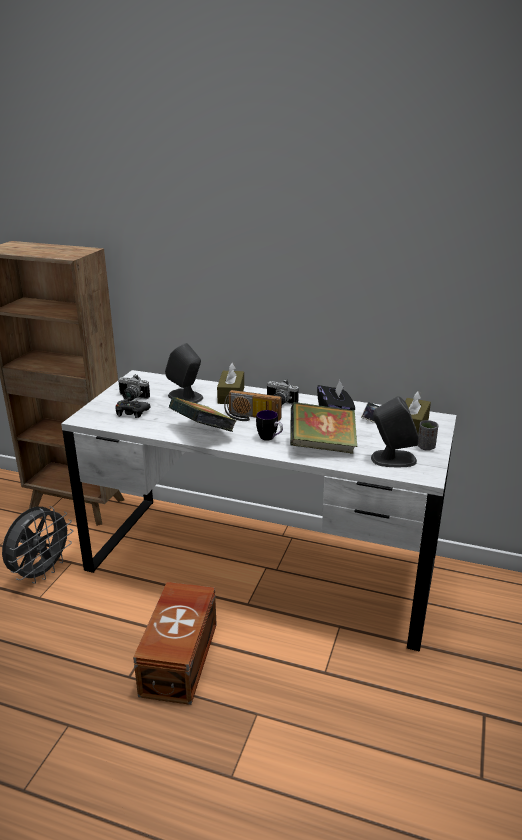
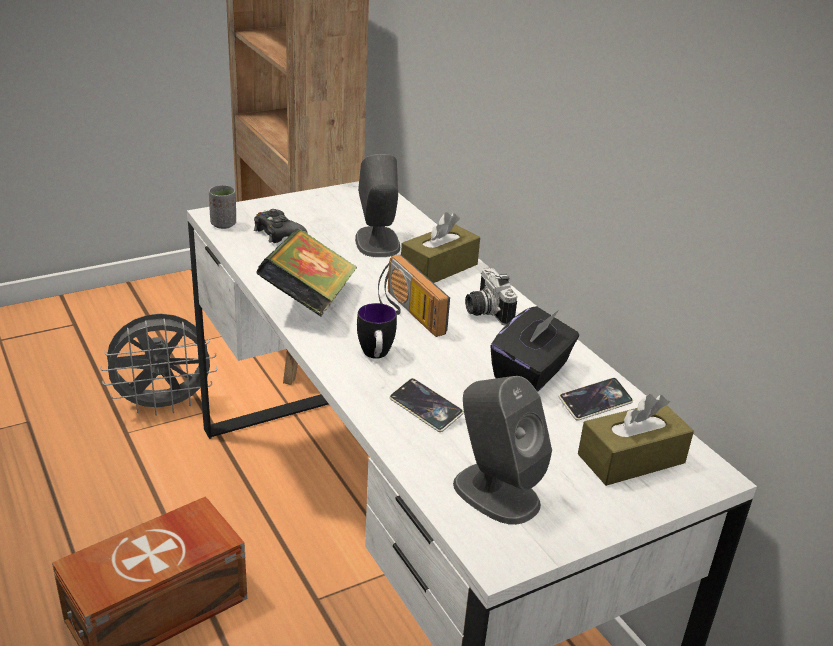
camera: 40 degrees right, 5 degrees up
(131, 398) = (312, 214): camera -> none
(322, 446) = (425, 409): book -> phone
(426, 447) = (589, 508): grey cup -> grey cup (223, 224)

